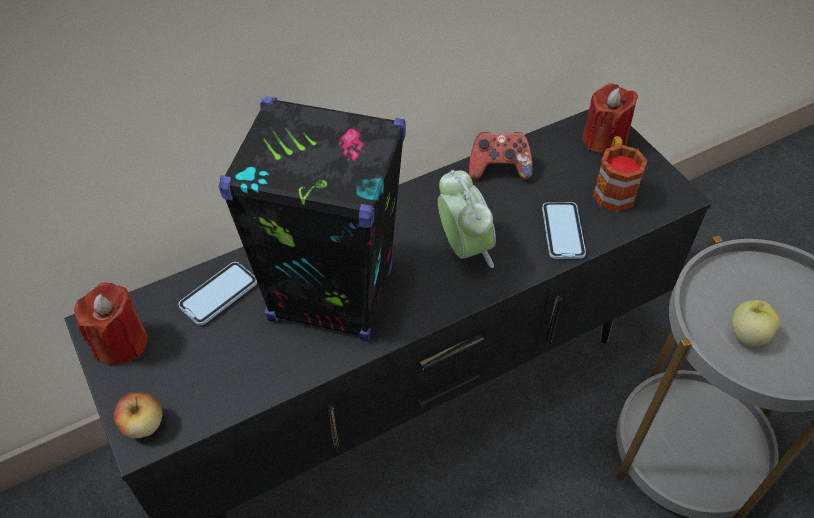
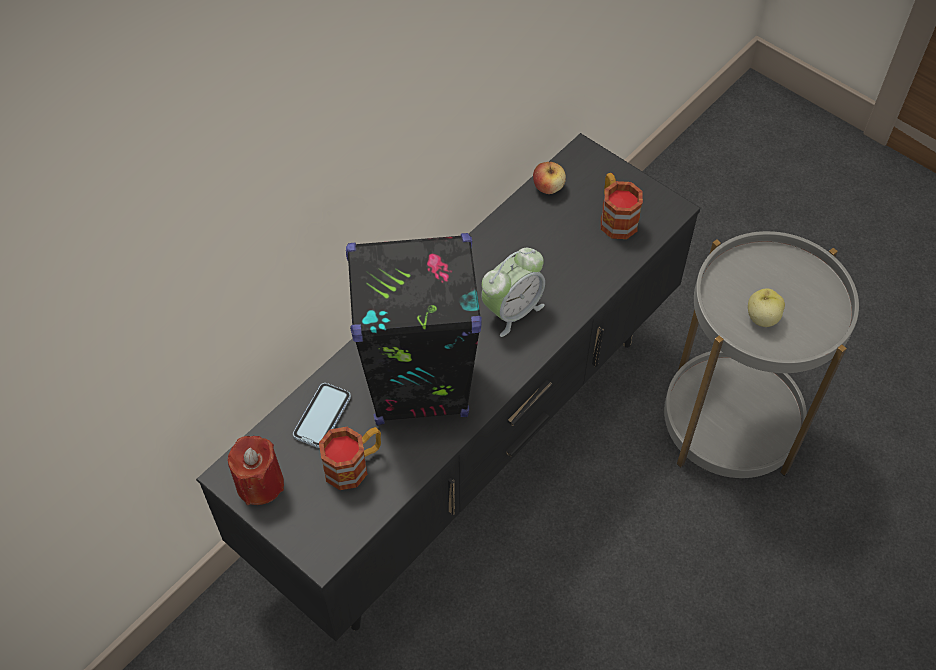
camera: 20 degrees left, 5 degrees up
(143, 425) = (317, 543): apple -> apple (548, 187)
(224, 354) = (354, 465): none -> mug
(463, 248) = (512, 310): alarm clock -> alarm clock turned 90 degrees clockwise
(498, 169) = (512, 227): game controller -> none
(562, 232) = (588, 271): phone -> none
(604, 140) = (592, 172): red candle -> none

